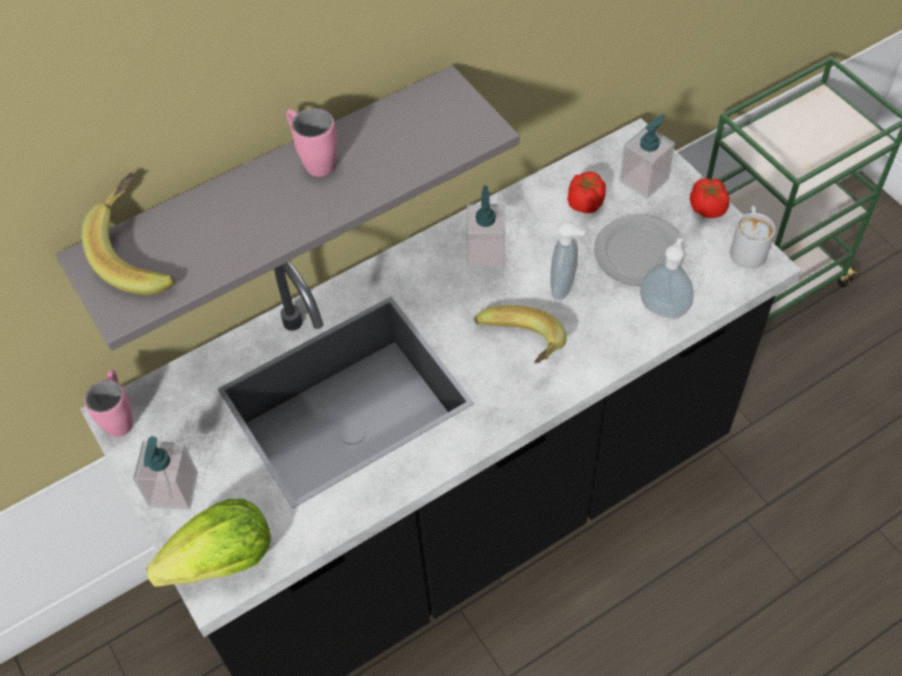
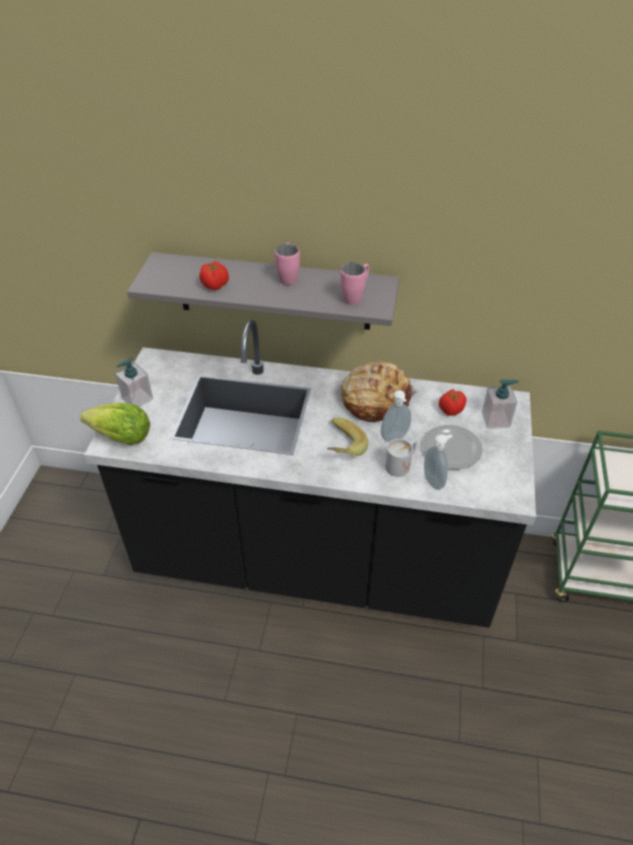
camera: 40 degrees right, 10 degrees down
(120, 417) = (152, 359): pink mug -> pink mug (355, 297)
(142, 253) = (179, 270): banana -> none
(486, 253) = (375, 399): soap dispenser -> bread
(707, 209) = (515, 454): tomato -> tomato (215, 285)
(747, 247) = (516, 485): white mug -> white mug (401, 464)

